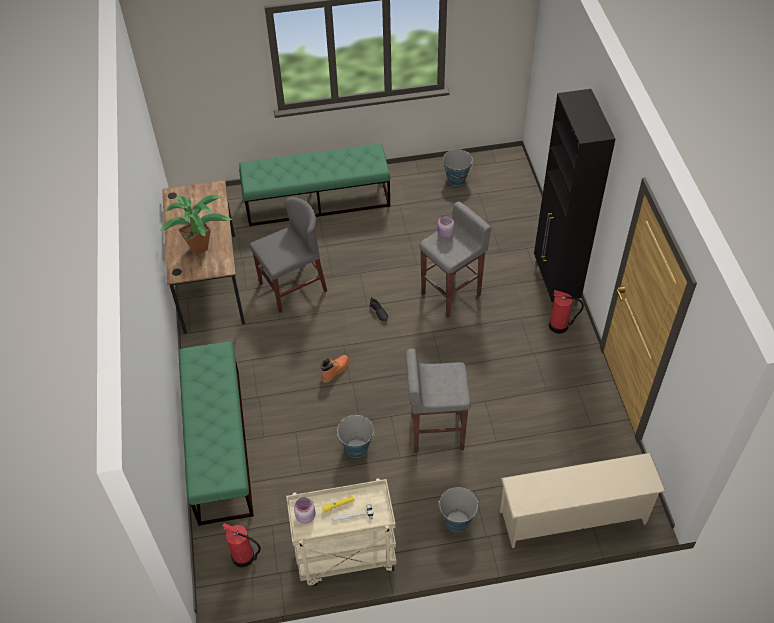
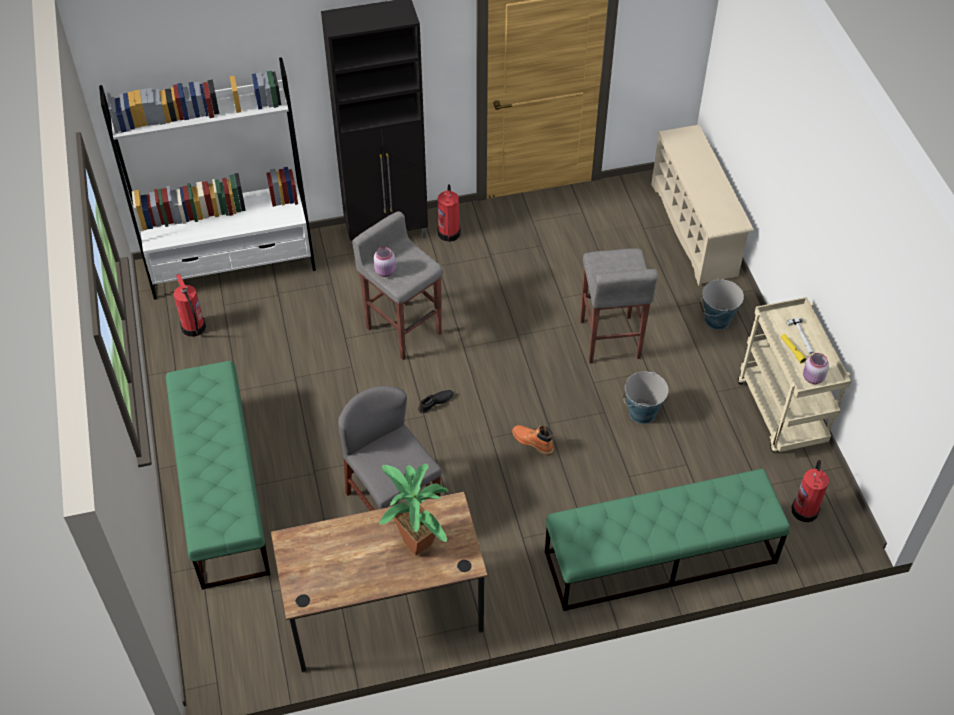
camera: 95 degrees left, 0 degrees up
(456, 179) = (193, 328): bucket -> fire extinguisher
(516, 196) = (233, 266): none -> white bookcase

